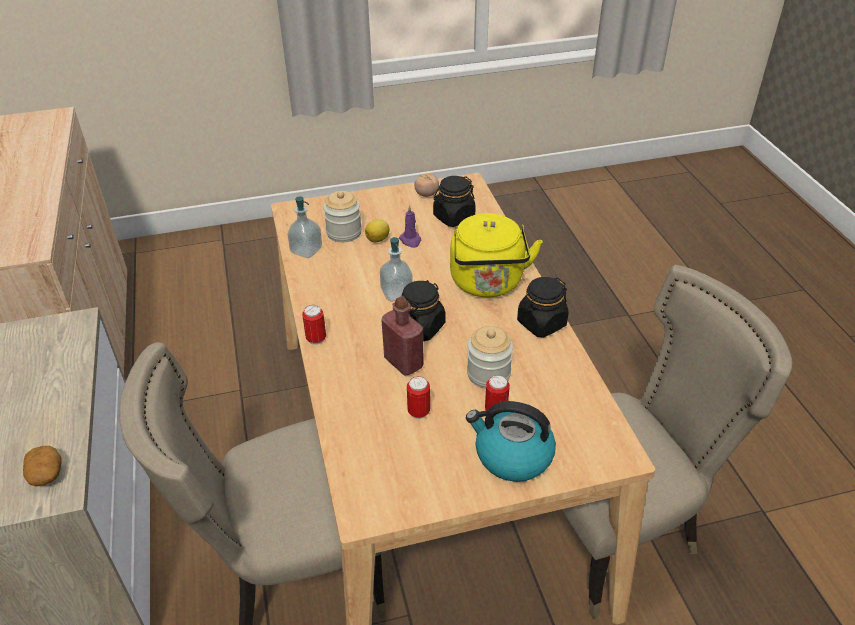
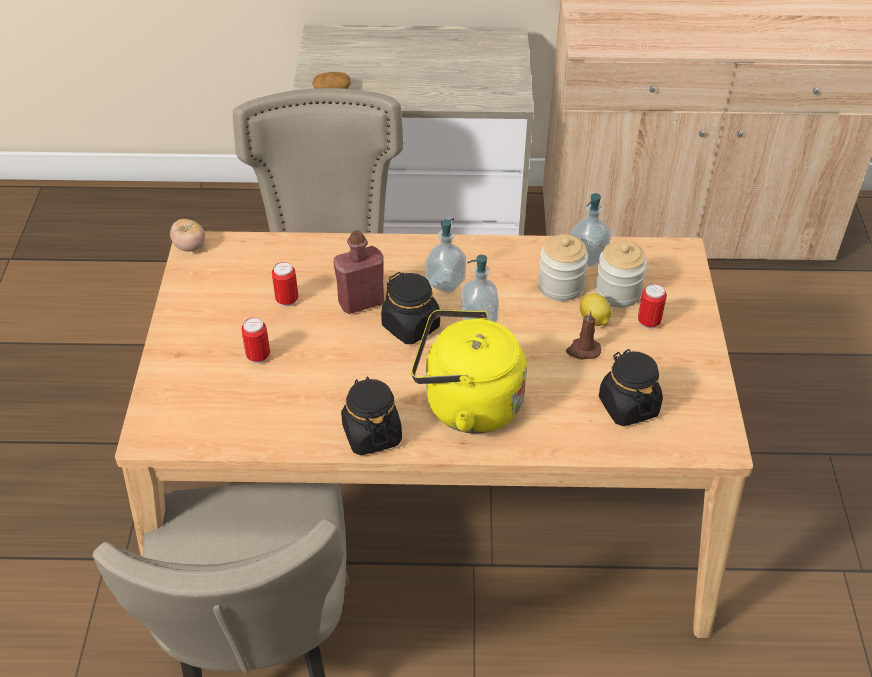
camera: 105 degrees right, 5 degrees up
(316, 339) = (425, 245): can -> can (648, 322)
(361, 318) = (445, 282): none -> soap dispenser
(410, 240) = (583, 350): purple candle -> brown candle
(426, 194) = (696, 390): tomato -> tomato (190, 246)
(488, 374) = (312, 364): jar -> jar (560, 286)
(512, 456) = (196, 353): kettle -> none

